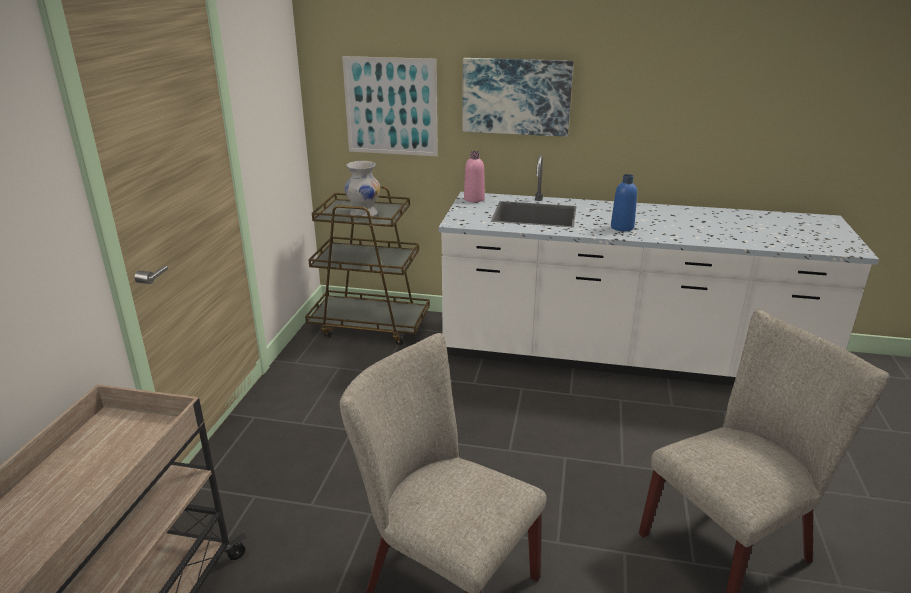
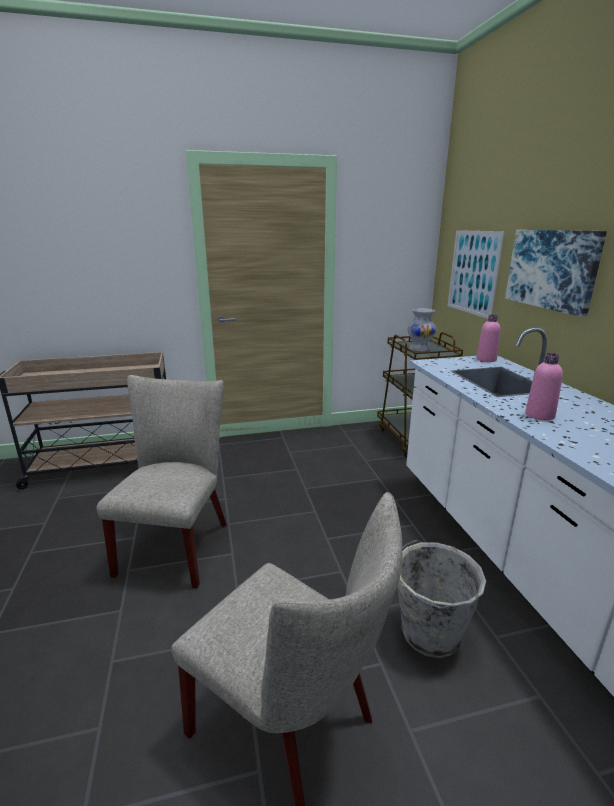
camera: 65 degrees right, 5 degrees down
(622, 227) = (539, 415): blue bottle -> pink bottle
(657, 436) = (427, 632): none -> grey bucket

